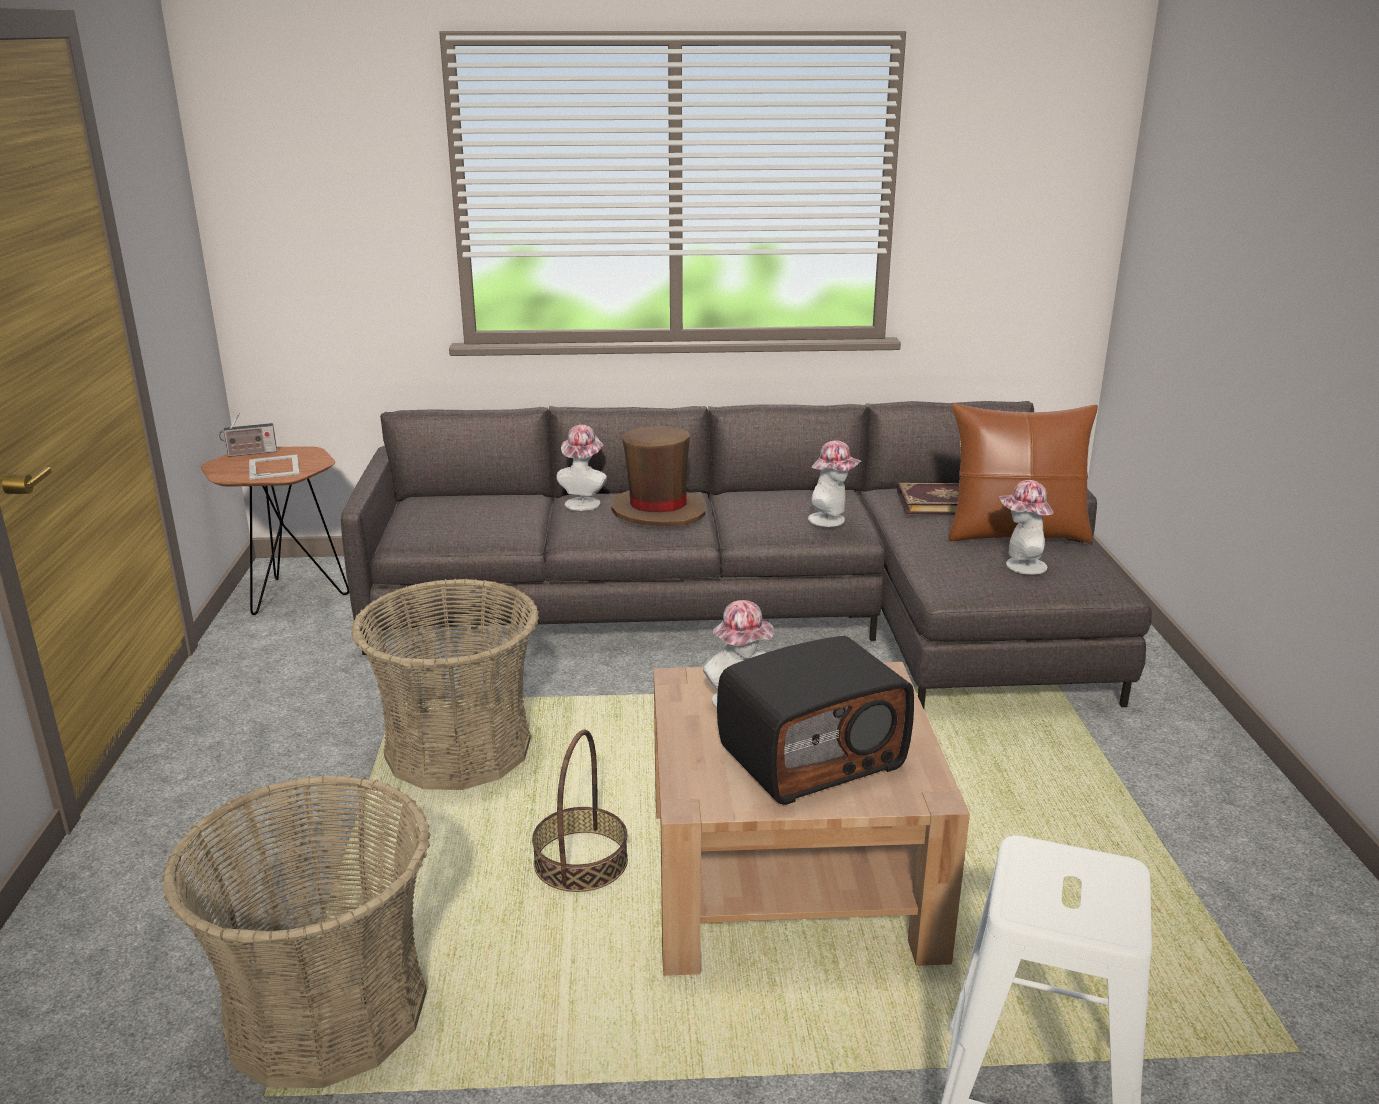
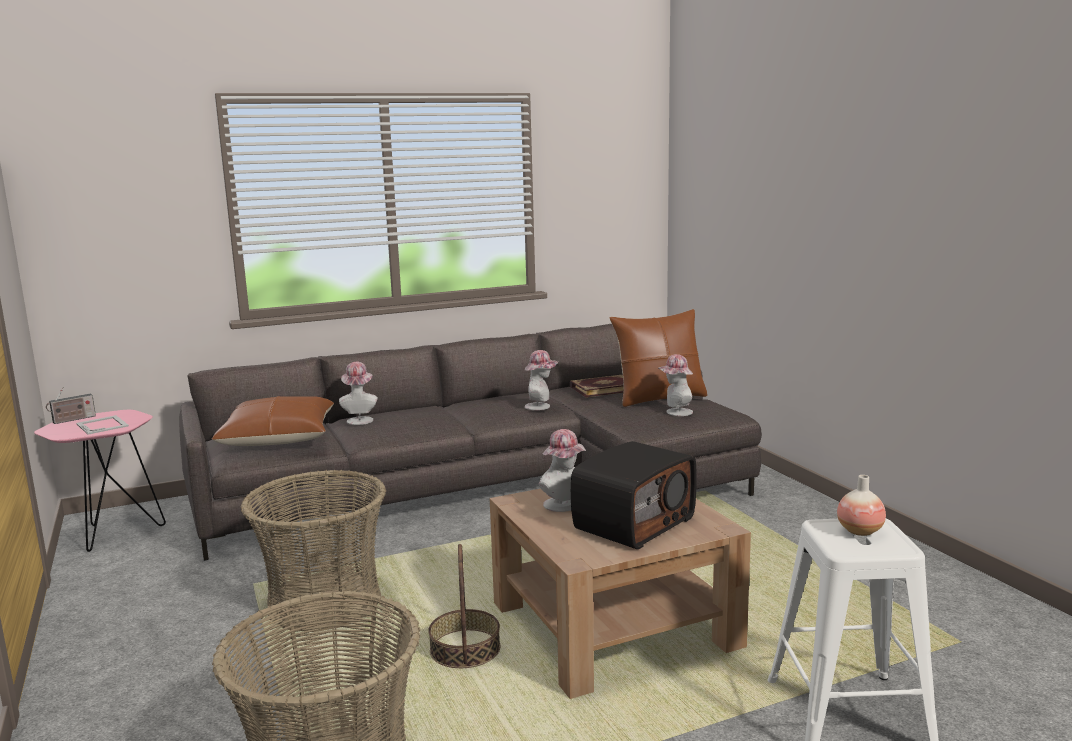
camera: 20 degrees left, 10 degrees down
(289, 596) = (112, 534): brown side table -> pink side table
(471, 514) = (278, 437): none -> brown pillow
(658, 511) = (418, 417): brown hat -> none
(1078, 879) = (860, 531): none -> vase

